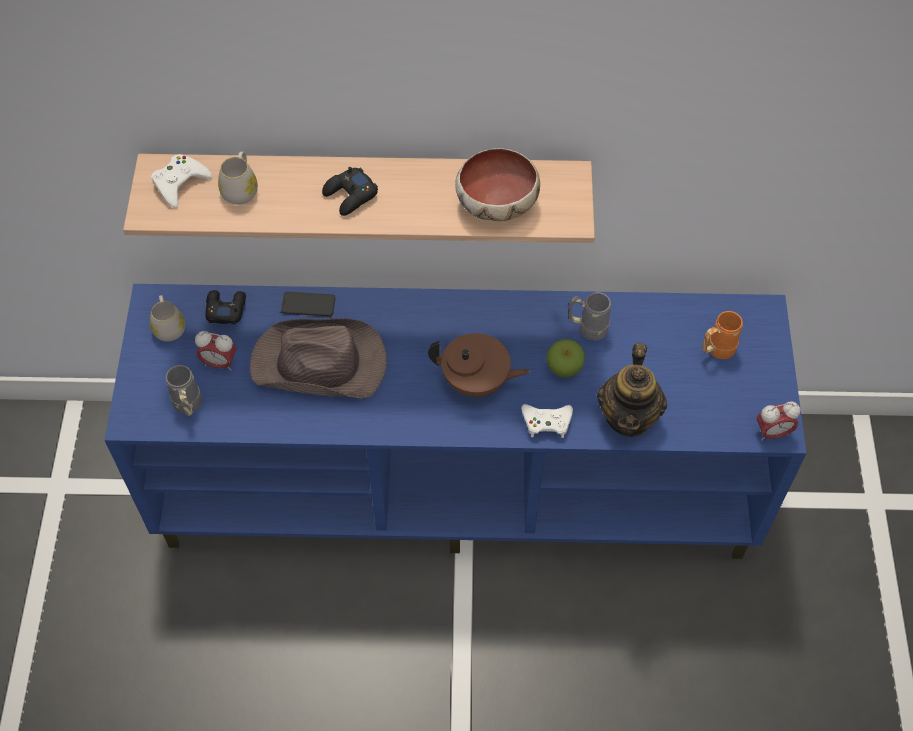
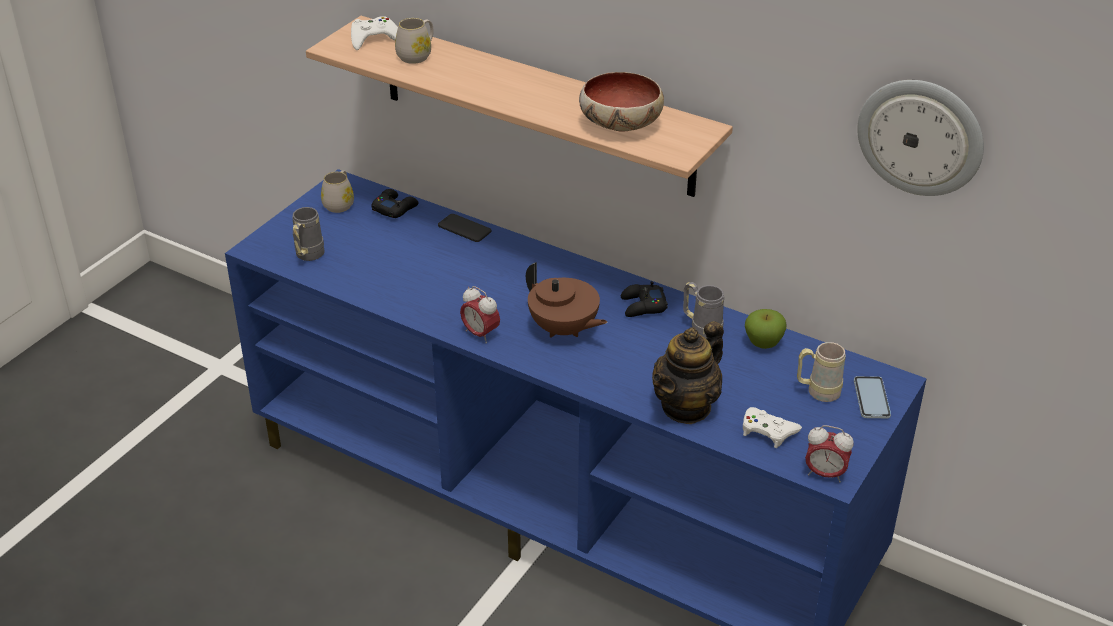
camera: 30 degrees right, 20 degrees down
(219, 363) = (358, 239): alarm clock -> alarm clock (480, 334)
(320, 364) = (438, 269): brown hat -> none
(350, 195) = (500, 84): black game controller -> black game controller (643, 306)
(547, 422) = (604, 380): white game controller -> white game controller (768, 431)
(564, 369) = (653, 350): apple -> apple (763, 343)
(716, 350) = (817, 392): orange mug -> beige mug
(759, 337) = (871, 398): none -> phone
(785, 132) = (921, 136): none -> wall clock

